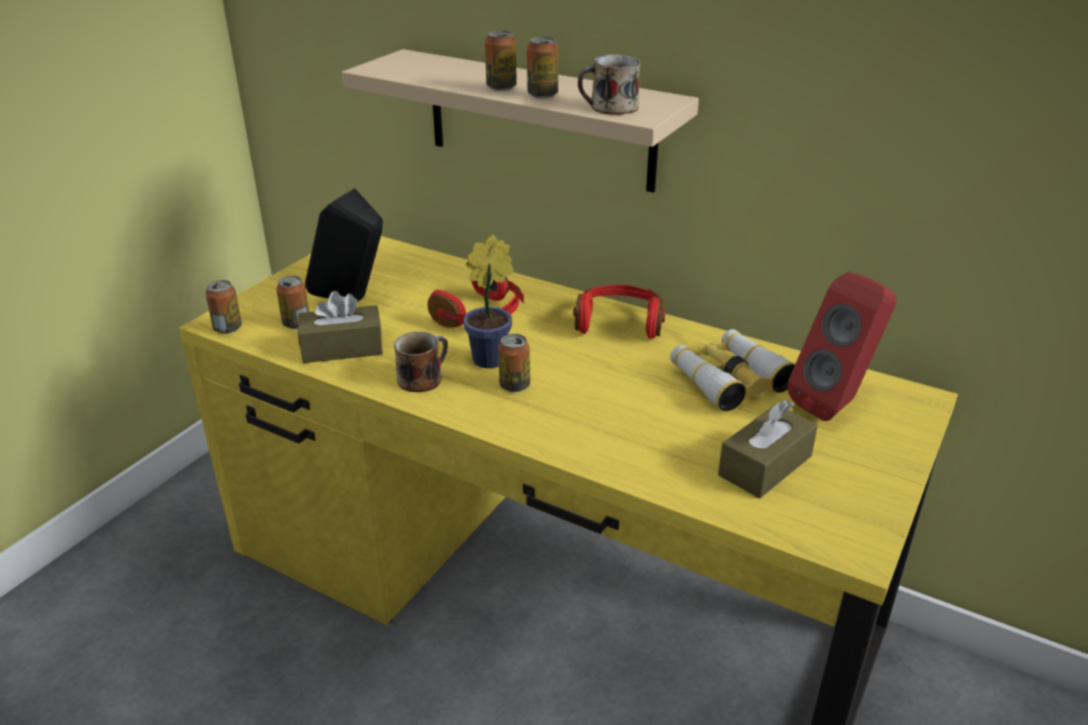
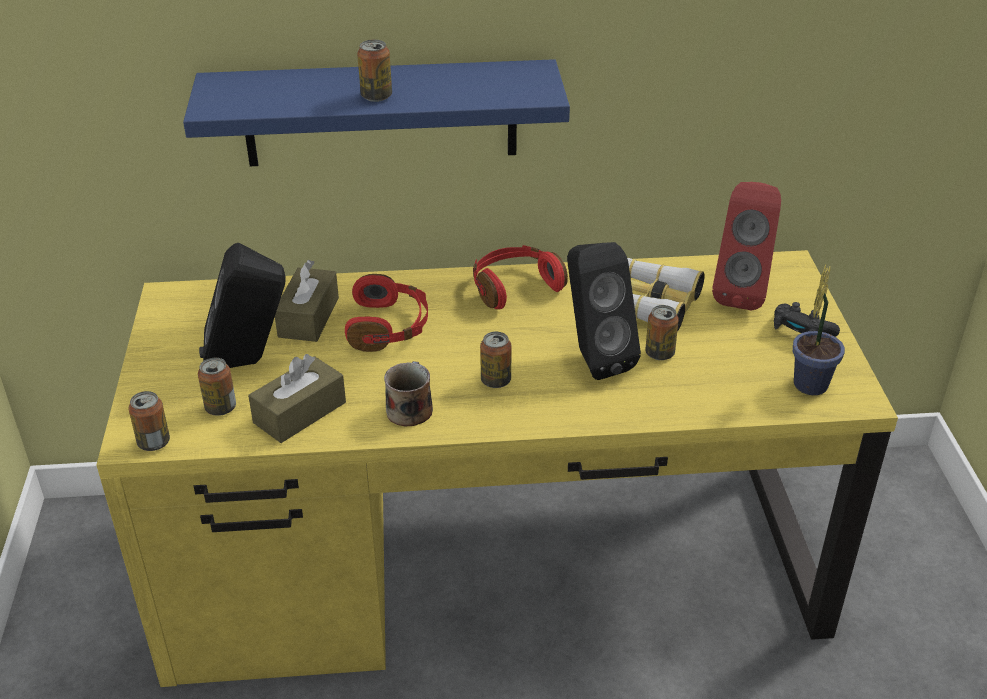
camera: 35 degrees left, 5 degrees up
(493, 358) = (449, 364): potted plant -> potted plant (811, 382)
(539, 120) = (380, 113): beige shelf -> blue shelf
(542, 95) = (426, 94): can -> can (659, 353)
(611, 107) = (505, 92): mug -> none
(620, 402) = (593, 359): none -> black speaker
(765, 465) = (745, 364): brown tissue box -> brown tissue box (308, 317)
(861, 462) = (800, 332): none -> black game controller

